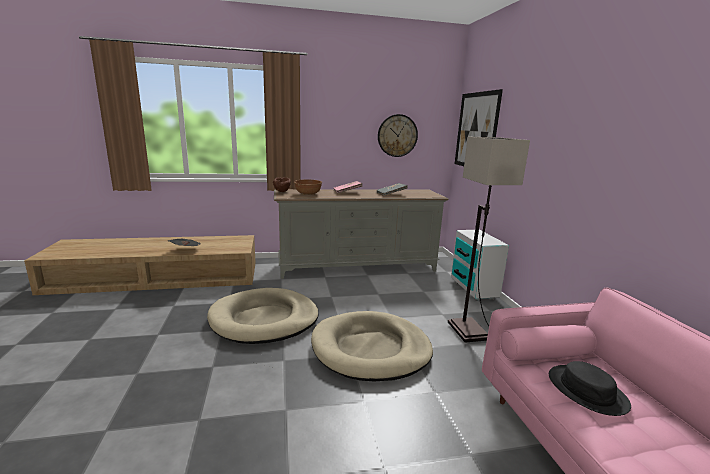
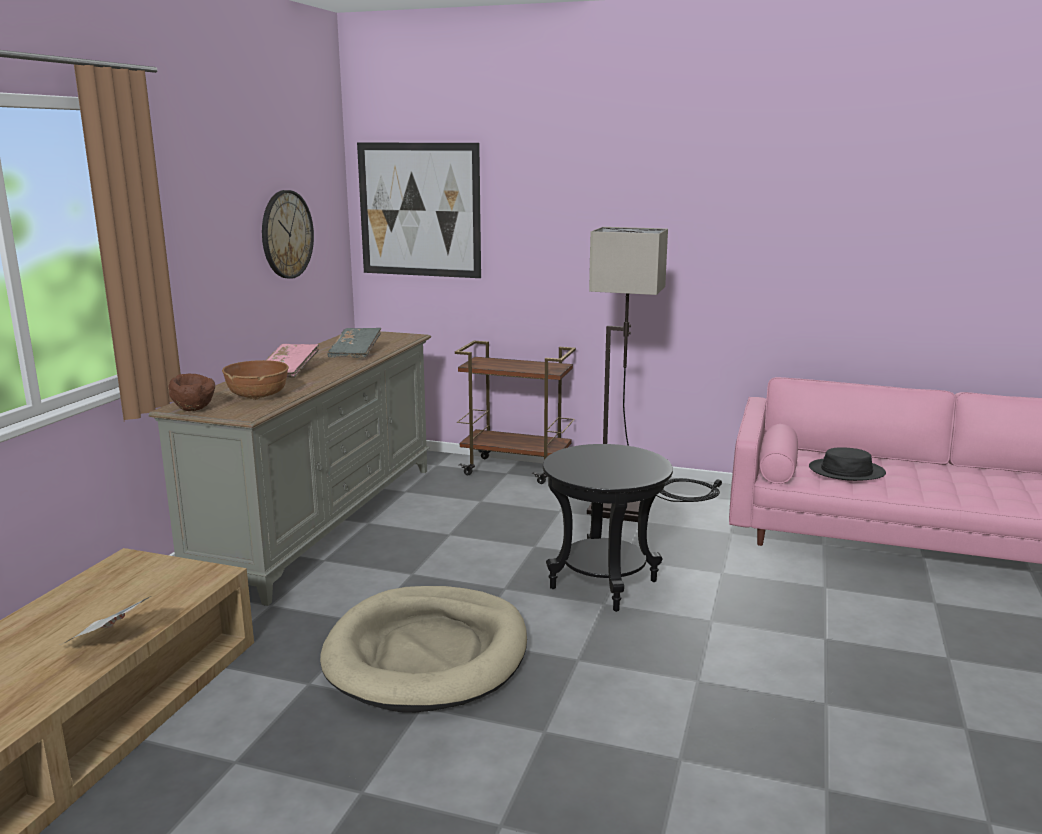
camera: 60 degrees left, 0 degrees up
(371, 349) = (603, 585): beige dog bed -> black side table
(472, 290) = (516, 471): white nightstand -> brown cart

